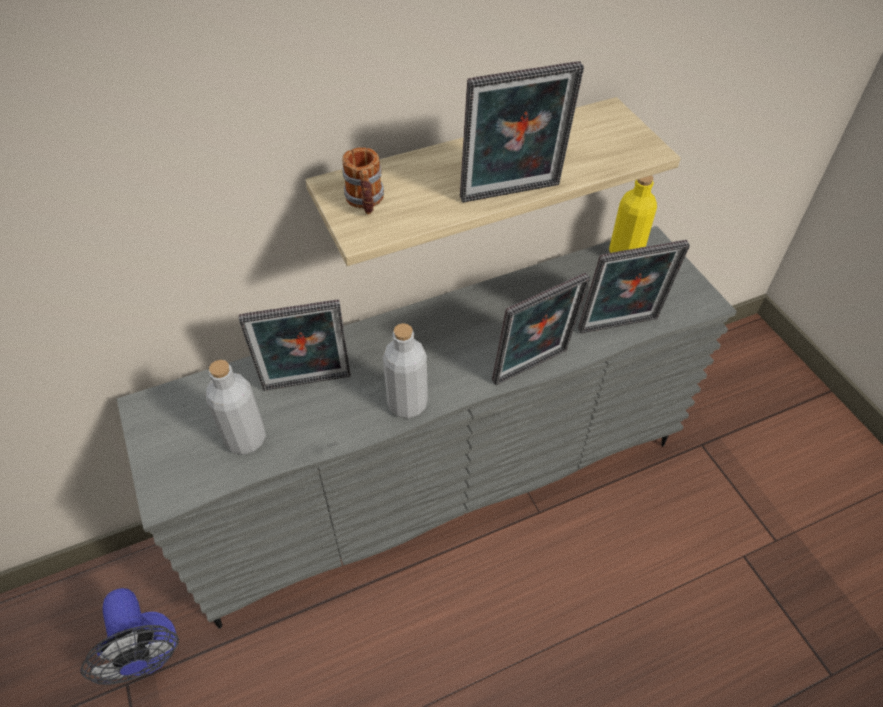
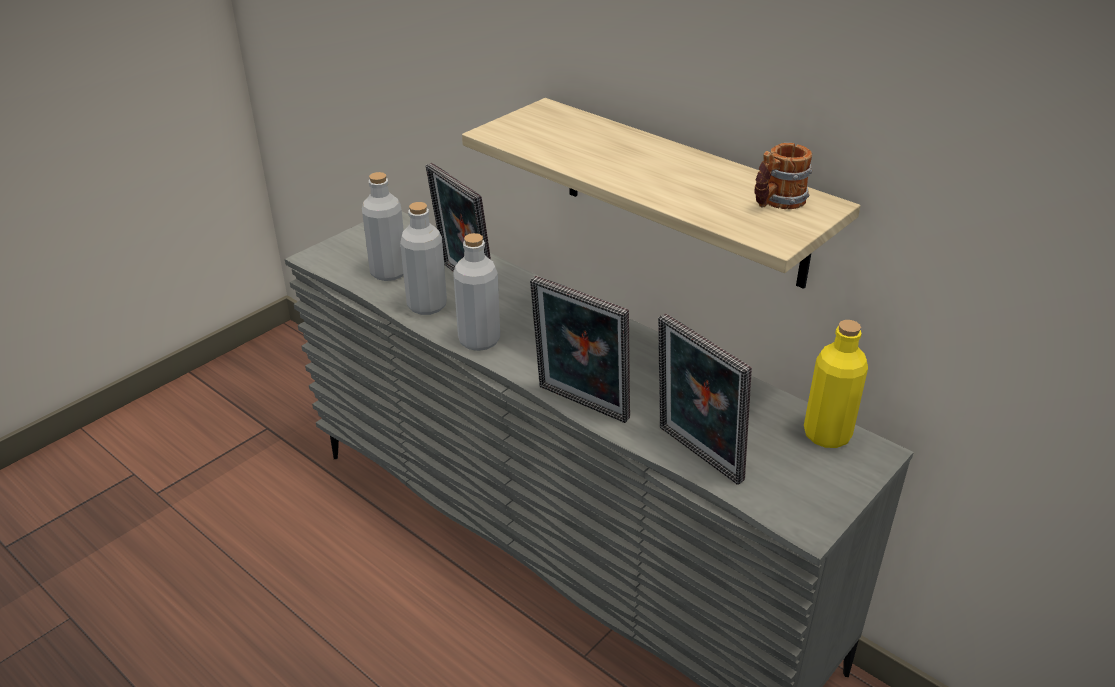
camera: 65 degrees right, 15 degrees down
(148, 655) = (295, 428): fan -> none
(327, 425) = (427, 305): none -> grey bottle
(365, 202) = (536, 124): mug -> mug (777, 202)
(512, 195) = (612, 181): picture frame -> none

